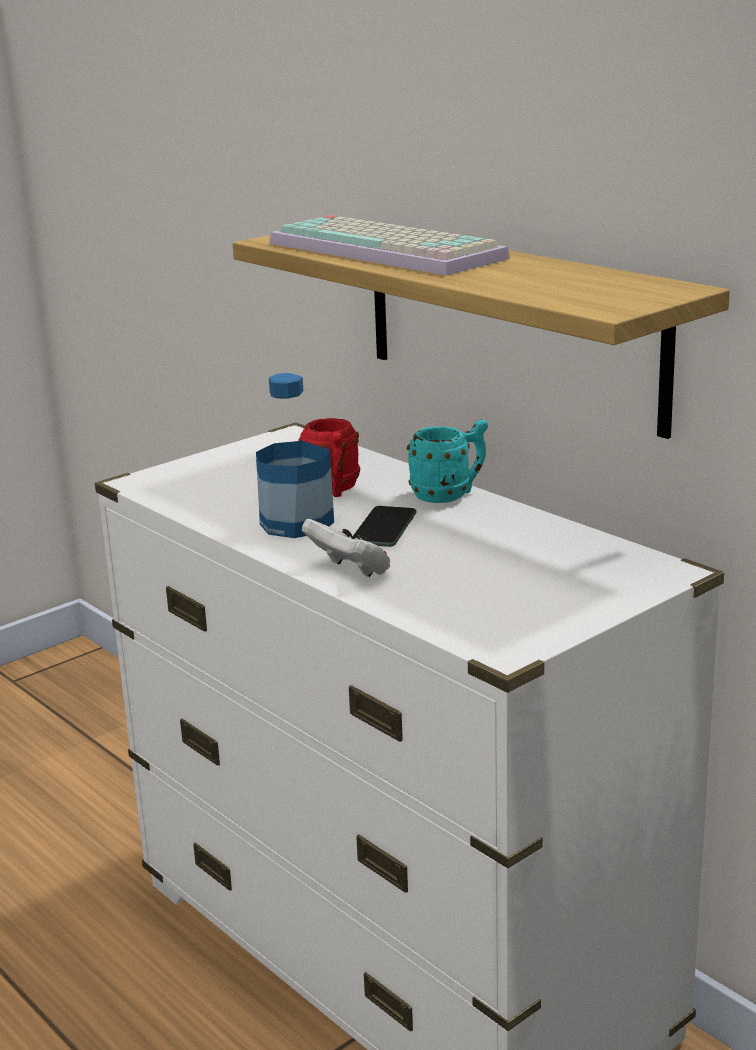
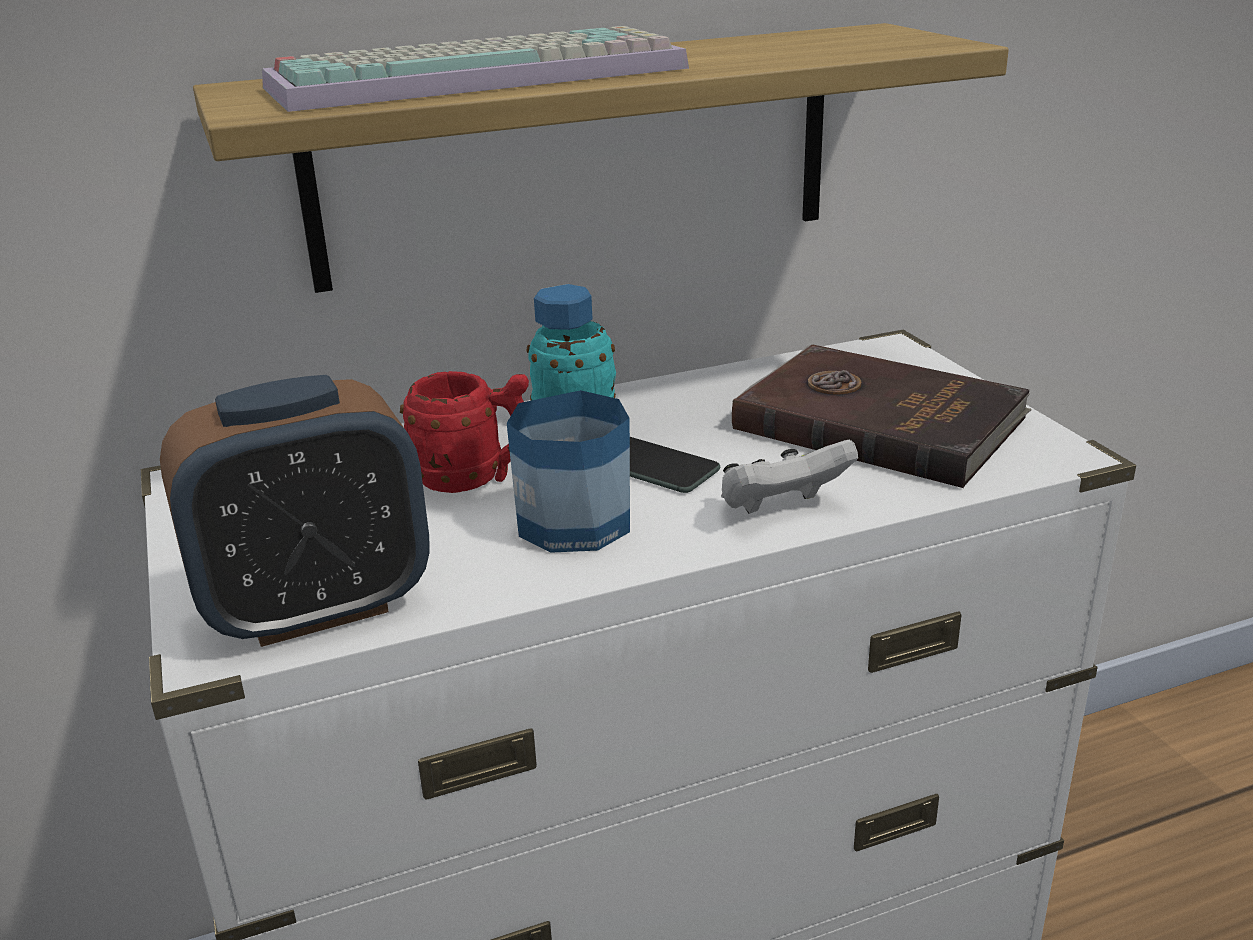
camera: 70 degrees left, 5 degrees up
(178, 490) = (317, 608): none -> alarm clock
(511, 583) = (878, 421): none -> brown book

